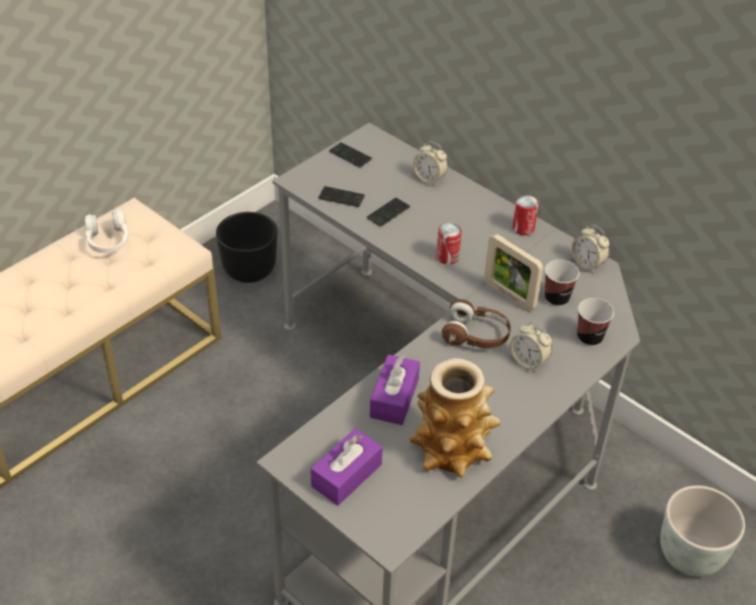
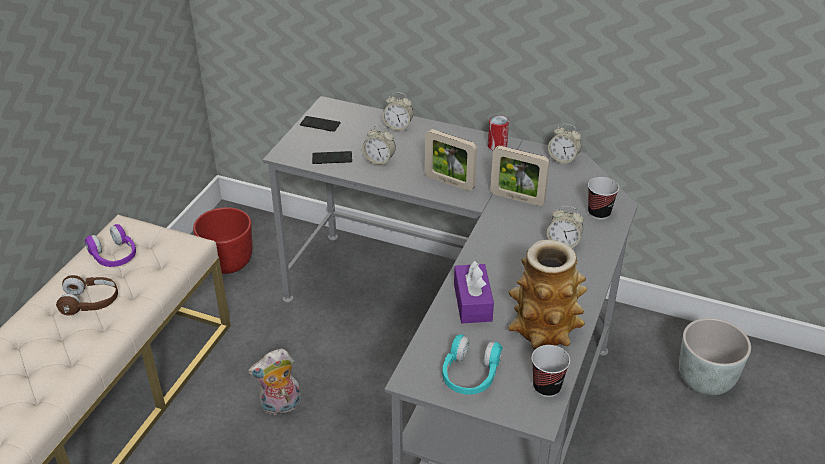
camera: 20 degrees left, 5 degrees down
(108, 241) = (114, 256): white headphones -> purple headphones
(229, 437) = (280, 407): none -> plush toy
(250, 271) = (229, 263): black planter -> red planter
(346, 475) = (469, 375): purple tissue box -> turquoise headphones
(388, 213) = (379, 161): phone -> alarm clock
(447, 257) = (449, 182): can -> picture frame
(476, 335) = (509, 235): brown headphones -> brown headphones (90, 302)
(556, 298) = (555, 191): cup -> cup (546, 387)

